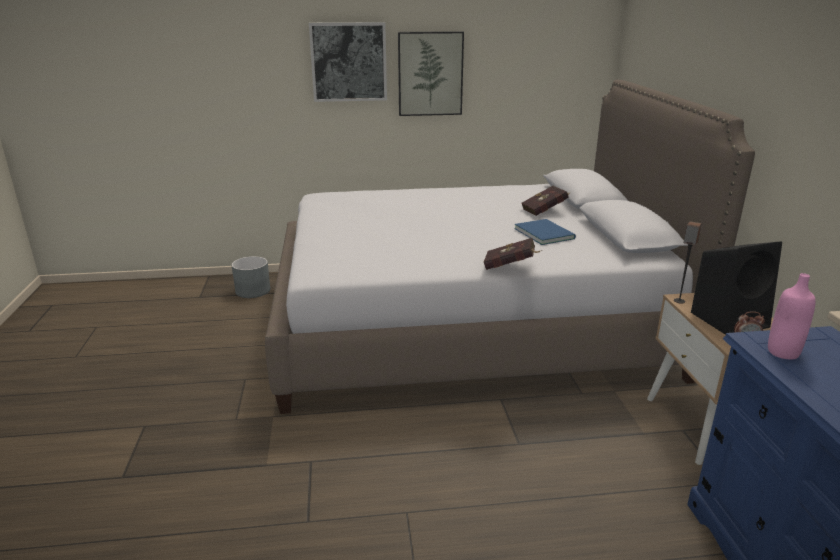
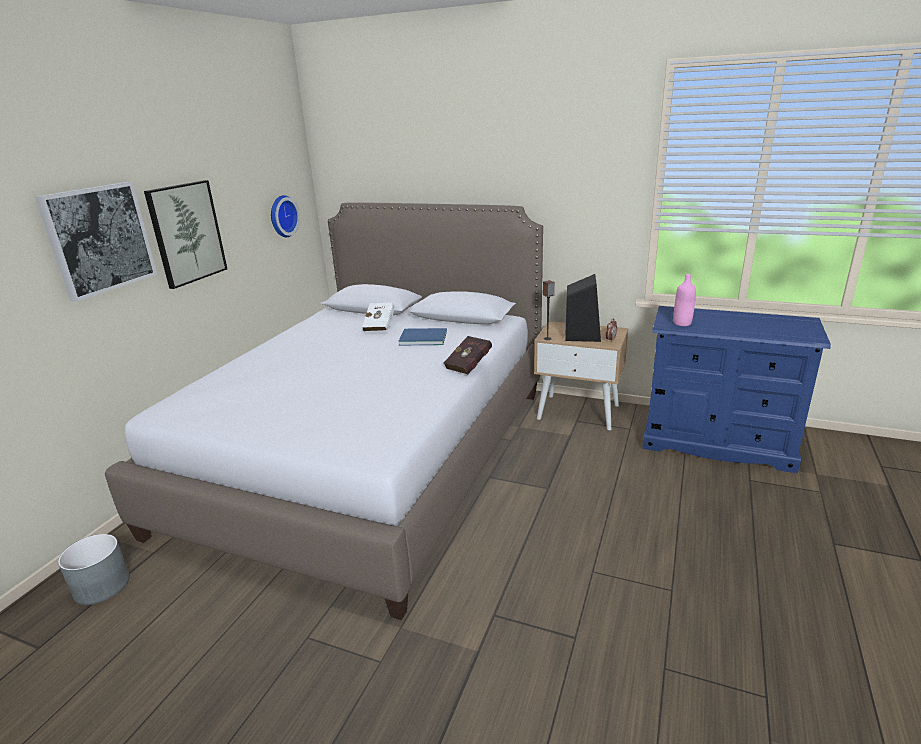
camera: 60 degrees left, 0 degrees up
(545, 211) = (380, 326): red book -> white book
(554, 81) = (282, 216): none -> wall clock

